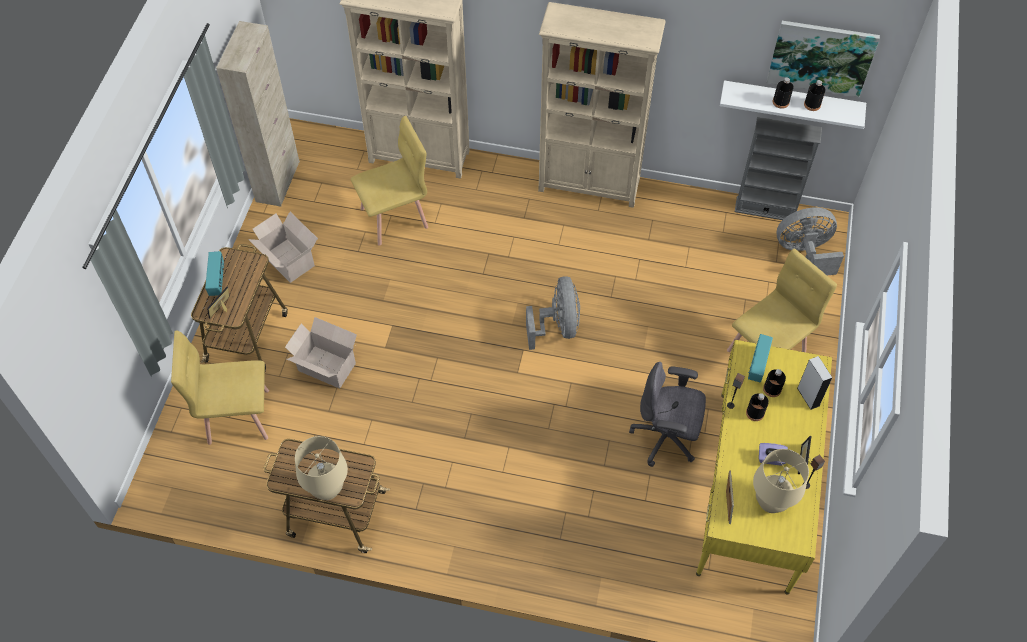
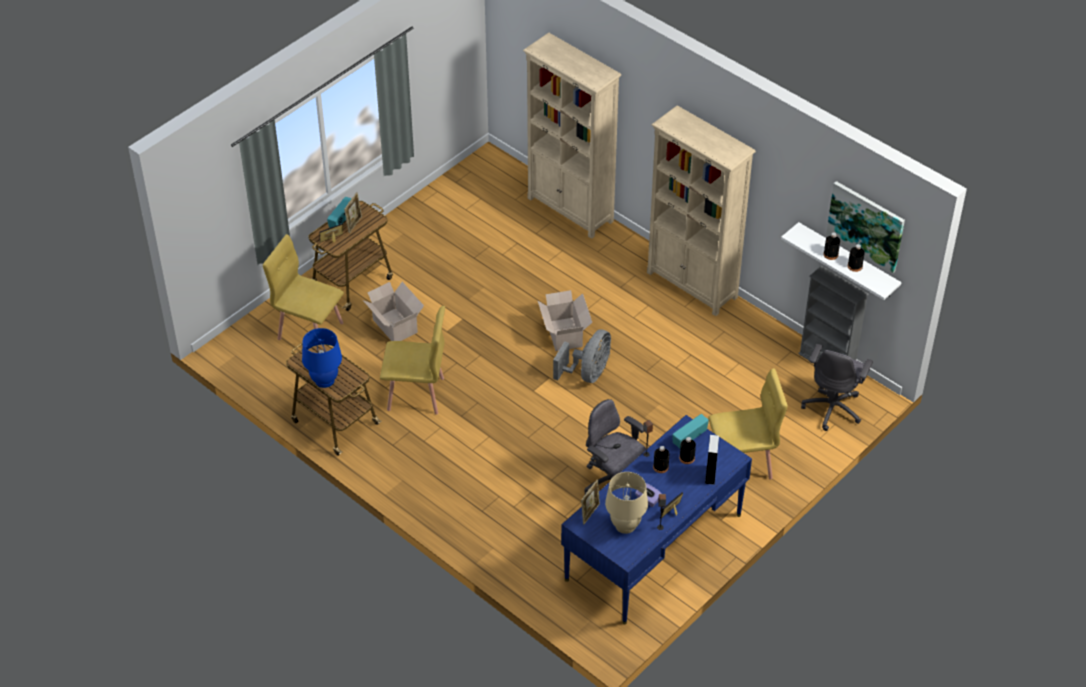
camera: 30 degrees right, 10 degrees down
(234, 279) = (354, 224): none -> picture frame
(278, 181) = (448, 184): beige cabinet -> none
(288, 259) = (418, 242): cardboard box -> cardboard box (564, 333)
(327, 488) = (324, 380): beige table lamp -> blue table lamp
(395, 218) = (519, 246): yellow chair -> yellow chair (416, 394)
(753, 489) = (654, 547): yellow desk -> blue desk
(804, 253) = (833, 408): grey fan -> grey office chair

